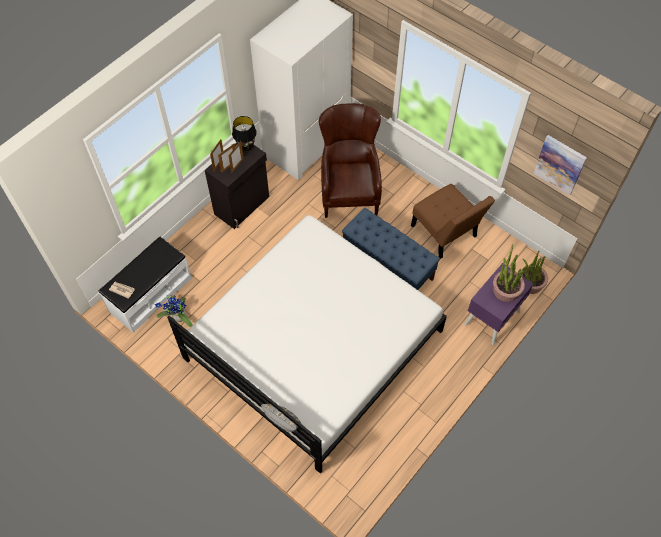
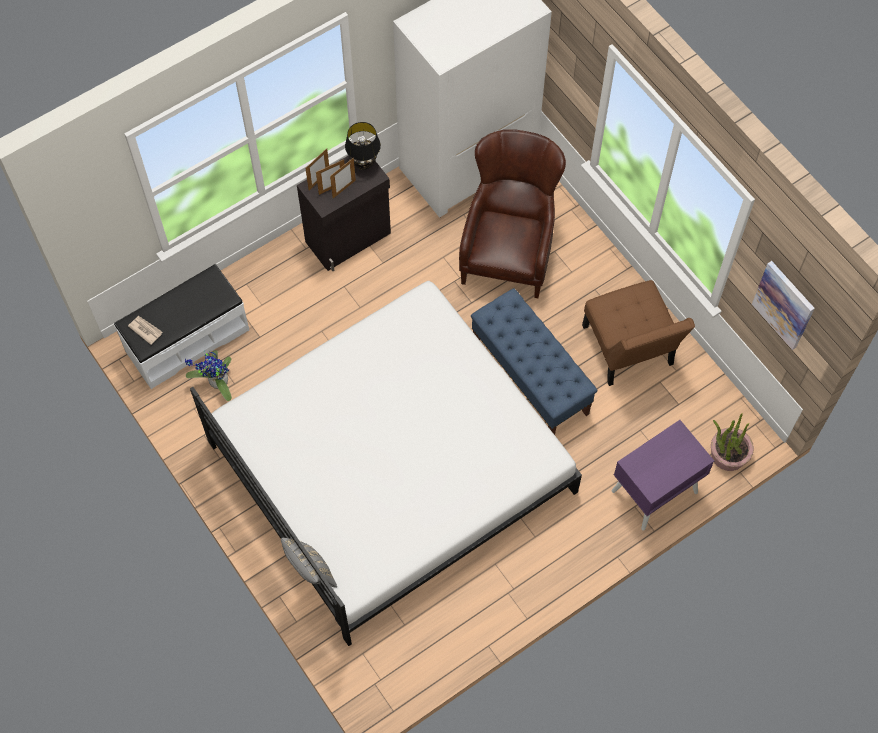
camera: 15 degrees right, 5 degrees up
(505, 290) = (671, 460): potted plant -> none

